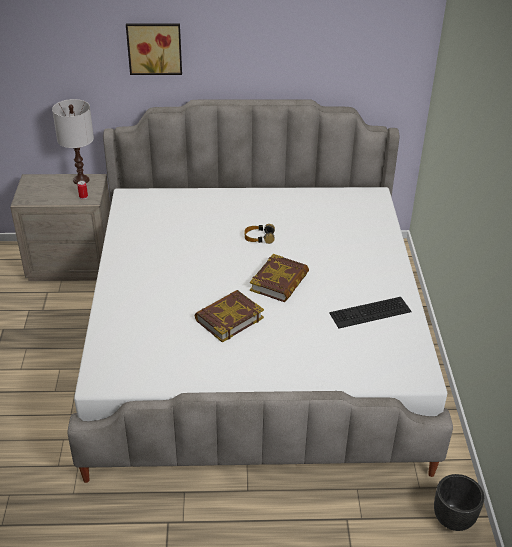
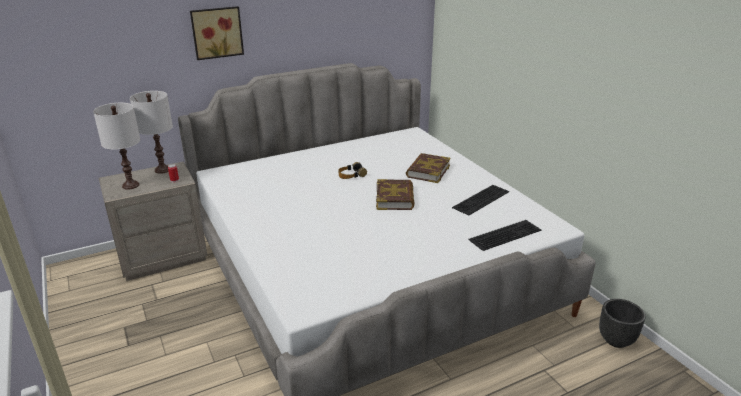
camera: 25 degrees left, 10 degrees down
(43, 192) = (131, 185): none -> white table lamp
(229, 319) = (377, 232): book -> book (427, 171)
(356, 364) = (504, 234): none -> keyboard

